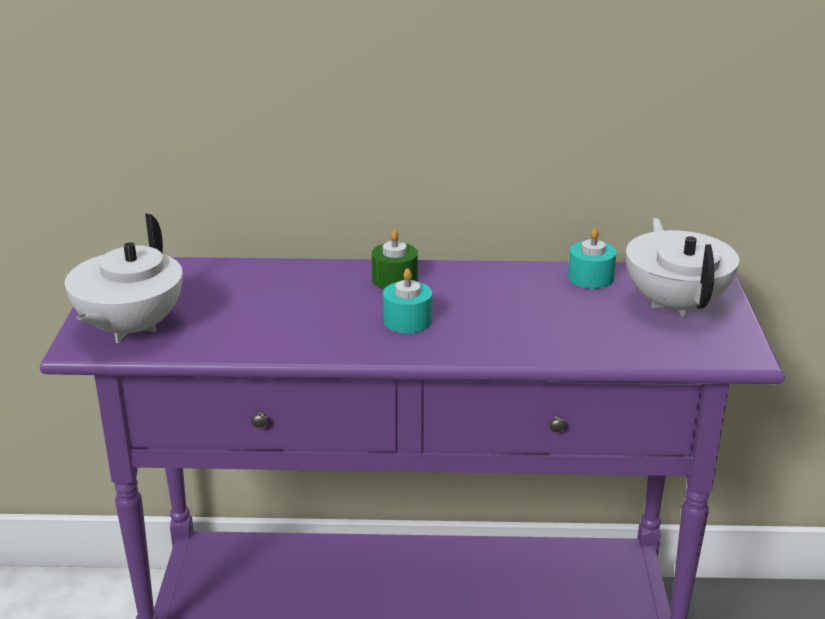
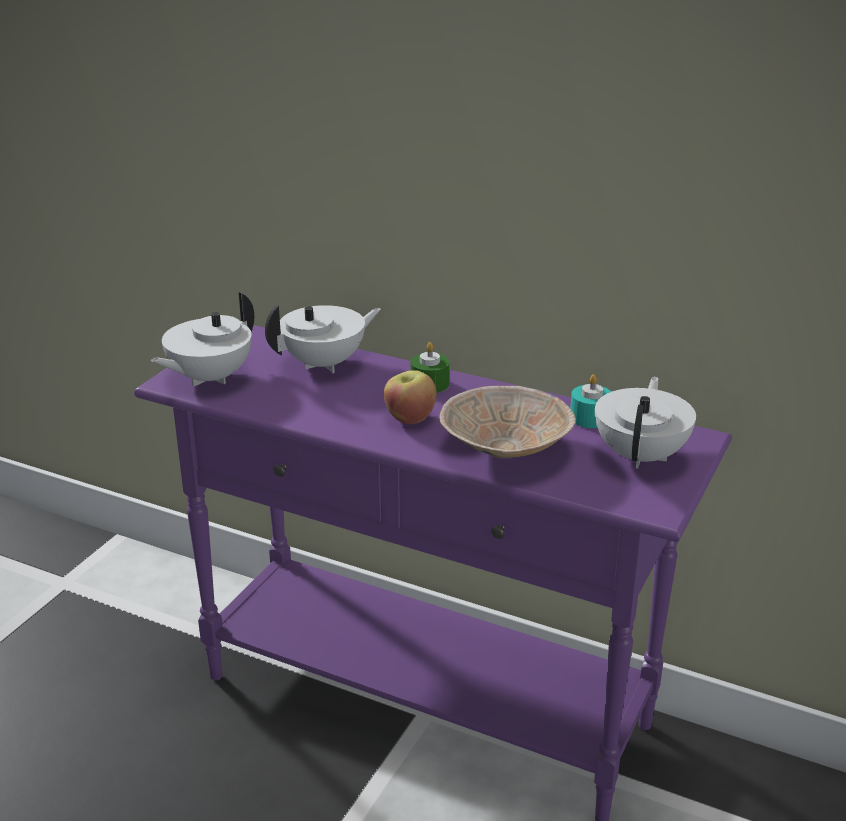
camera: 25 degrees right, 0 degrees up
(256, 282) = (325, 364): none -> white teapot
(407, 320) = (409, 418): turquoise candle -> apple
(539, 328) = (506, 448): none -> beige bowl

